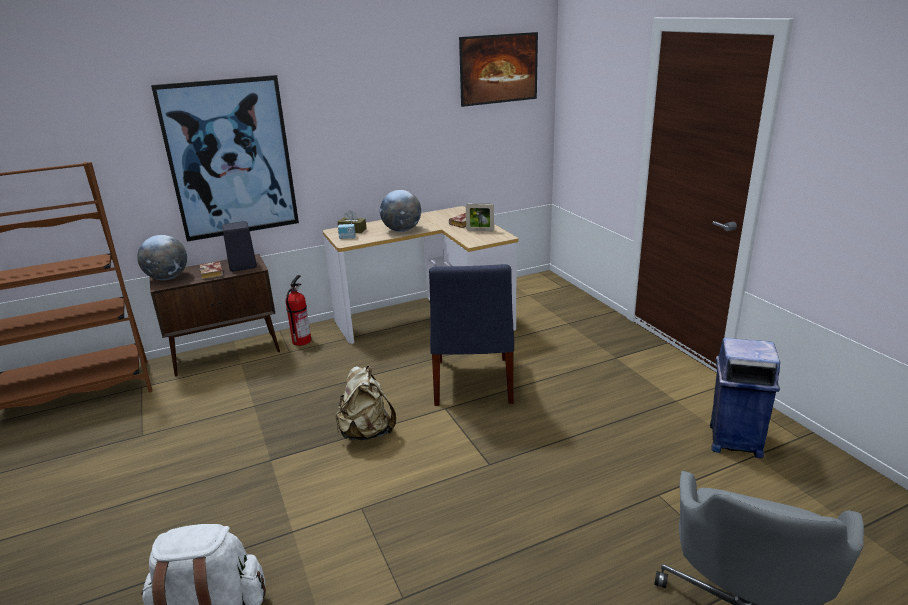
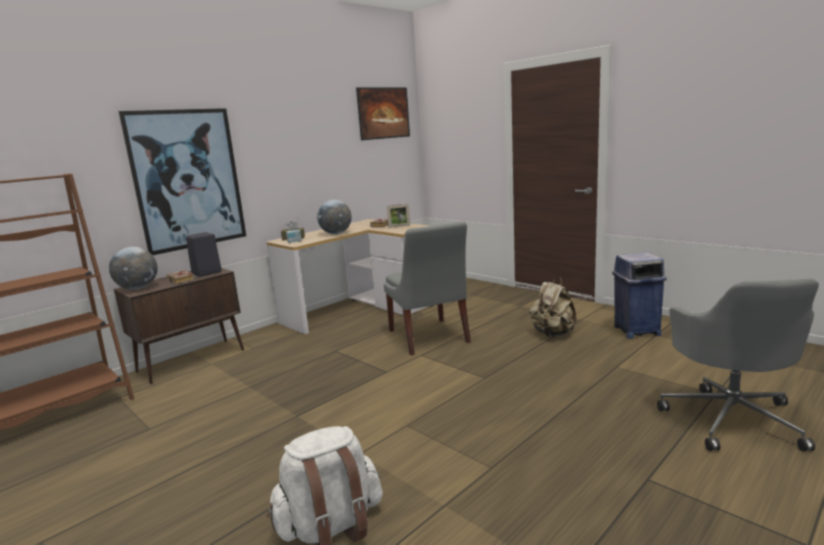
camera: 20 degrees left, 10 degrees down
(301, 340) = (258, 340): fire extinguisher -> none
(366, 432) = (368, 381): beige backpack -> beige backpack (552, 333)
(472, 383) = (429, 338): blue chair -> grey chair

